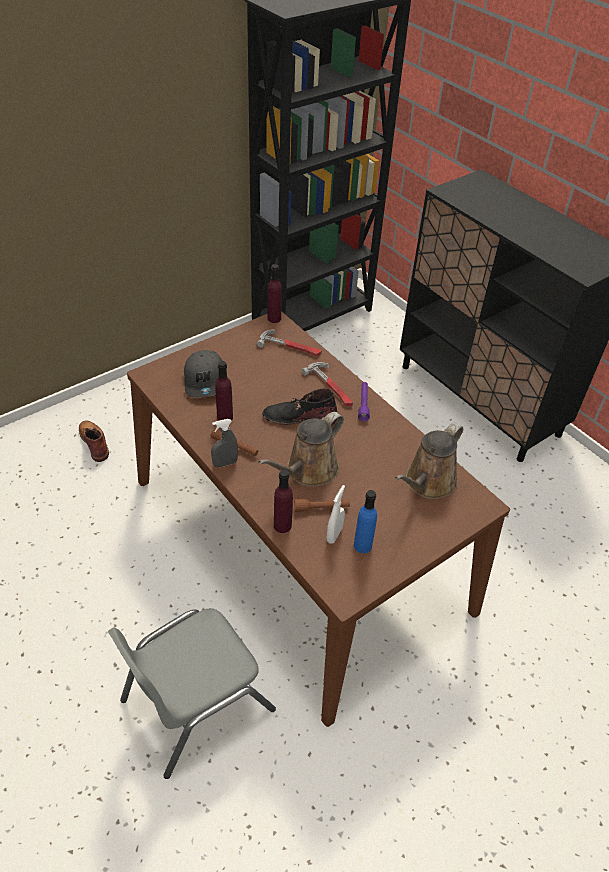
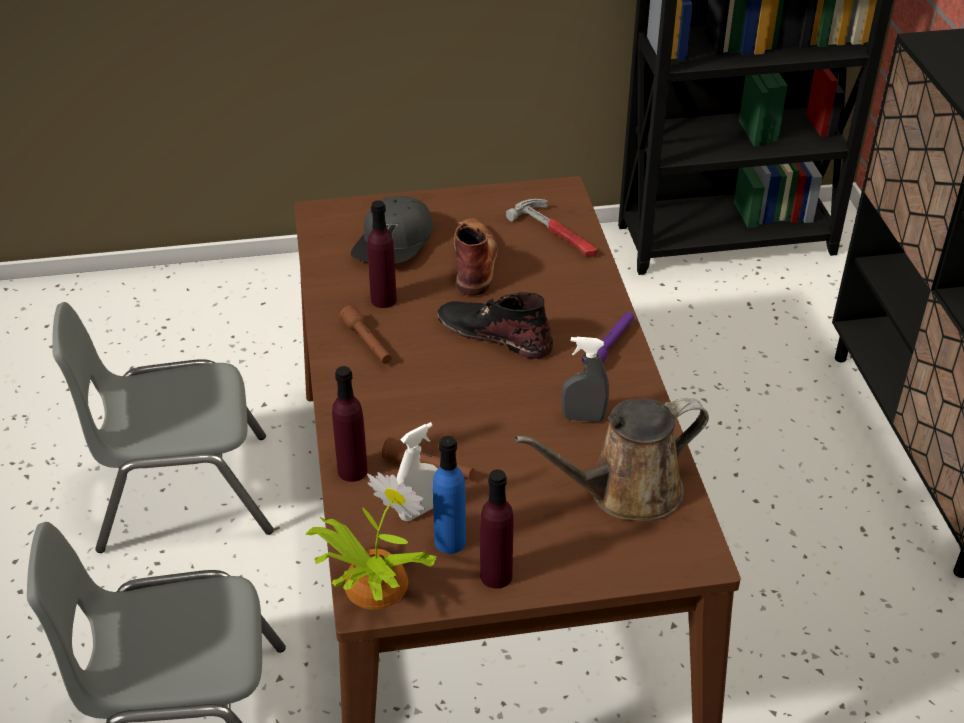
camera: 30 degrees right, 5 degrees down
(94, 442) = (282, 320): brown boot -> brown boot (474, 260)
(103, 569) = (183, 493): none -> grey chair
(225, 463) = (336, 361): grey spray bottle -> grey spray bottle (583, 418)
(274, 318) = (562, 187): purple bottle -> purple bottle (496, 575)
(308, 471) = (449, 411): brown watering can -> none
(331, 387) = (577, 306): hammer -> none
(341, 587) = (372, 585): none -> potted plant

